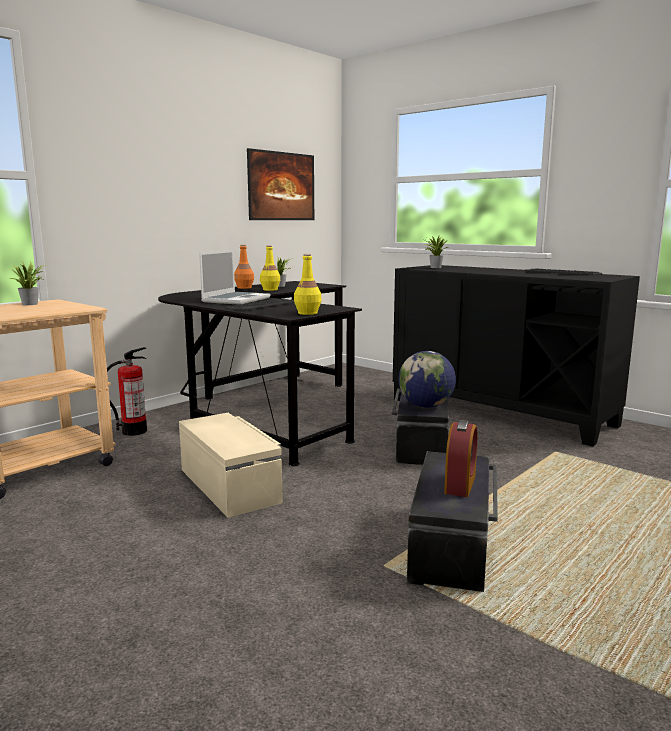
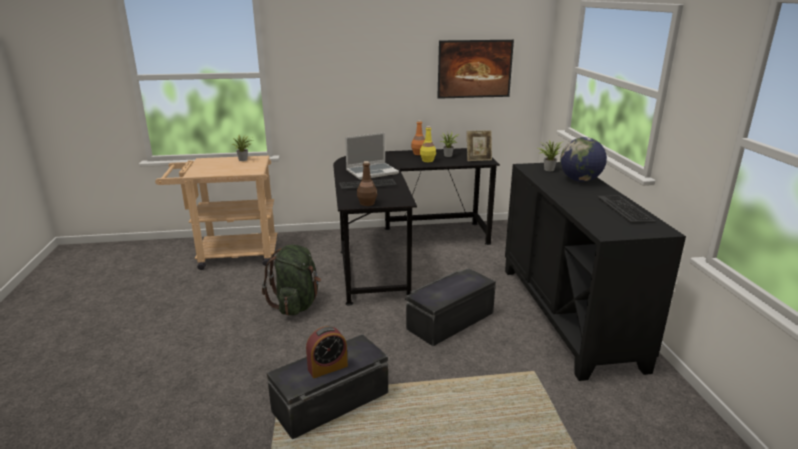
camera: 40 degrees right, 10 degrees up
(134, 431) = (311, 244): fire extinguisher -> none
(230, 485) = (296, 304): beige storage box -> green backpack
(307, 313) = (367, 203): yellow bottle -> brown bottle
(318, 285) = (478, 159): none -> picture frame
(426, 406) = (439, 295): globe -> globe (580, 180)

